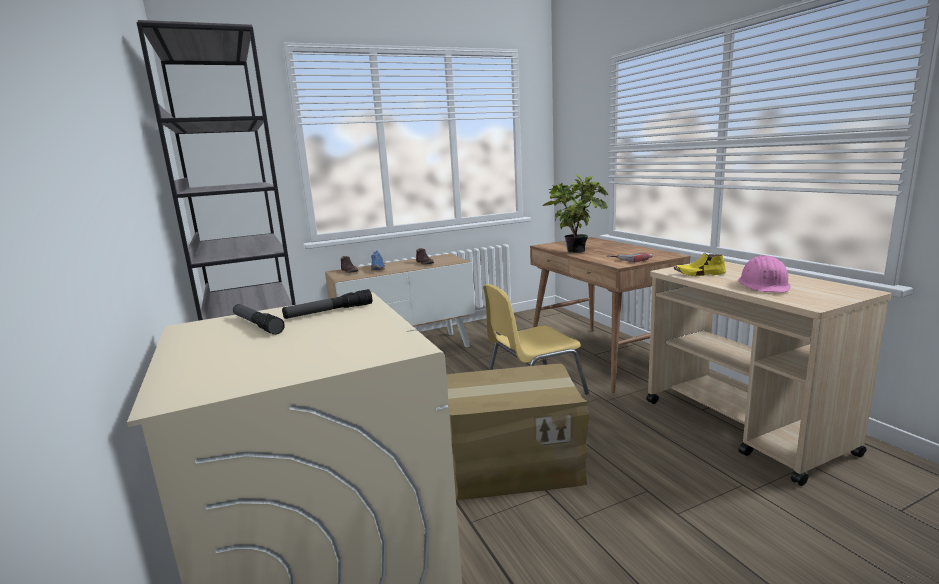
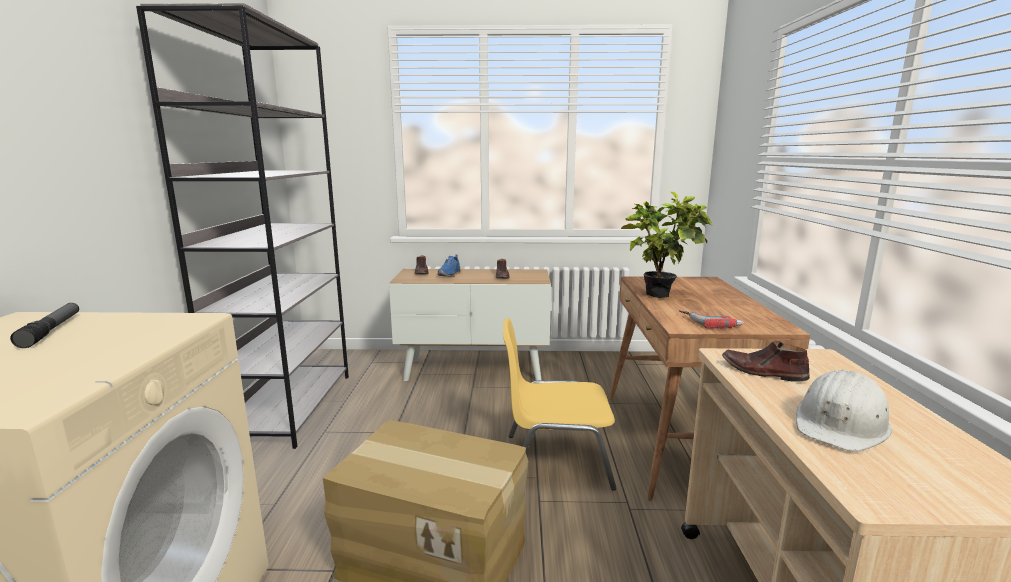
camera: 25 degrees right, 0 degrees up
(329, 311) = (131, 330): flashlight -> none
(699, 274) = (763, 372): yellow shoe -> brown shoe
(764, 285) = (841, 424): pink hard hat -> white hard hat

